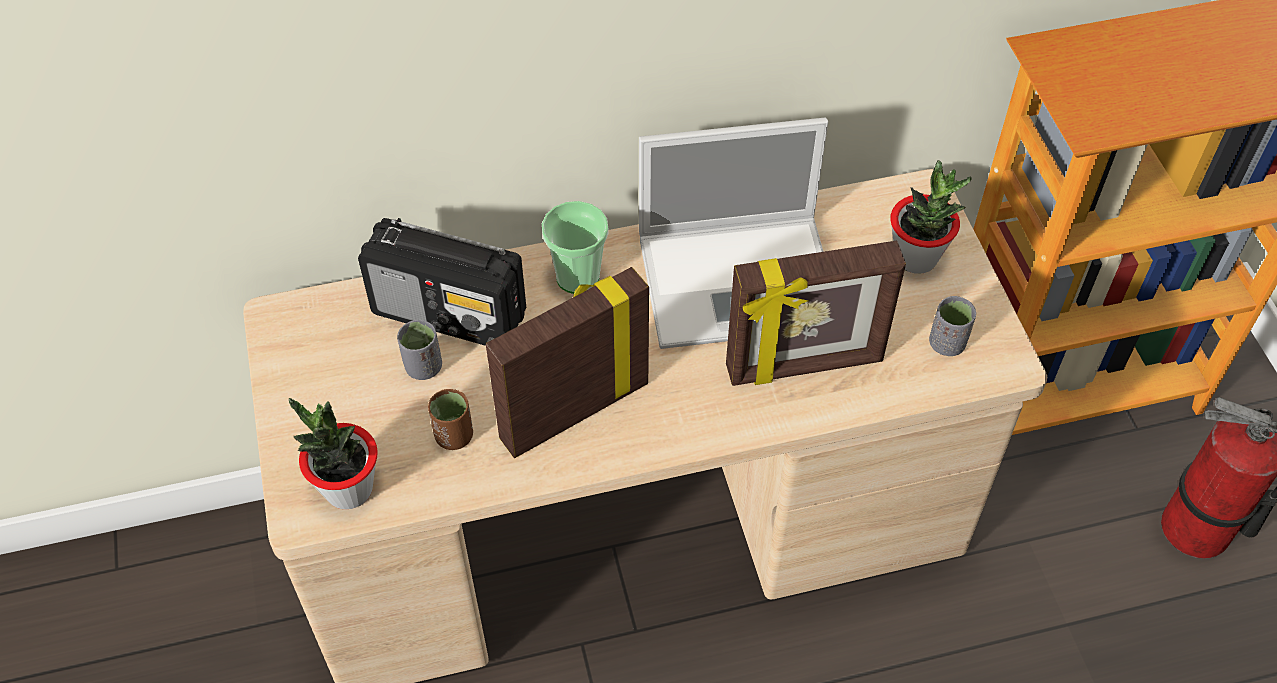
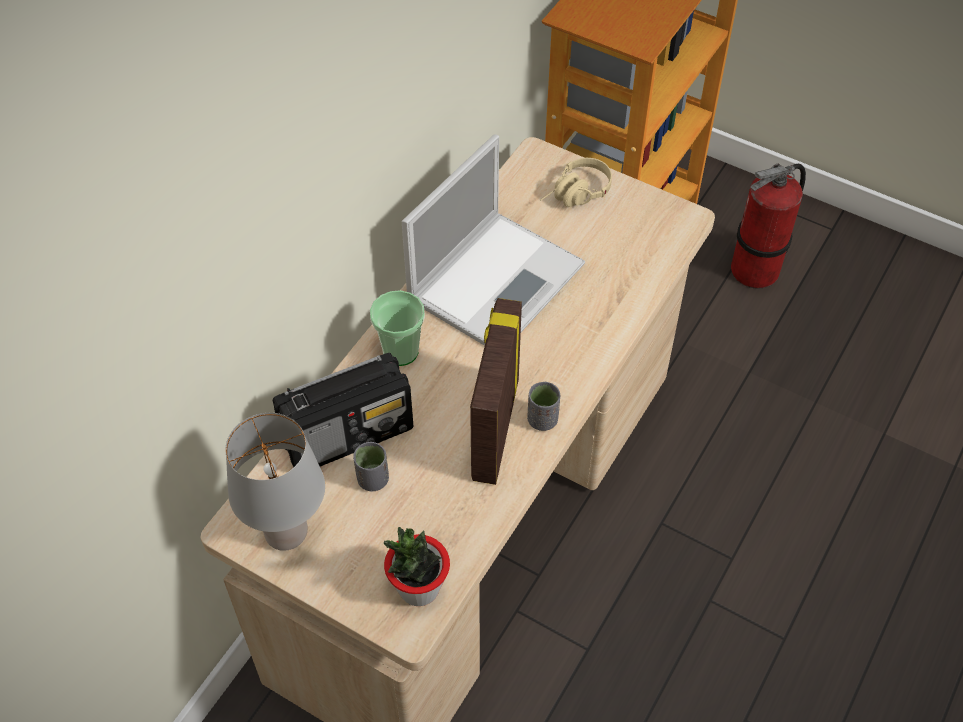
camera: 45 degrees left, 0 degrees up
(309, 352) = (286, 532): none -> grey table lamp
(454, 436) = (443, 503): brown cup -> none
(804, 366) = (589, 301): picture frame -> none
(916, 258) = (575, 195): potted plant -> beige headphones
(947, 343) = (645, 231): grey cup -> grey cup (542, 419)

